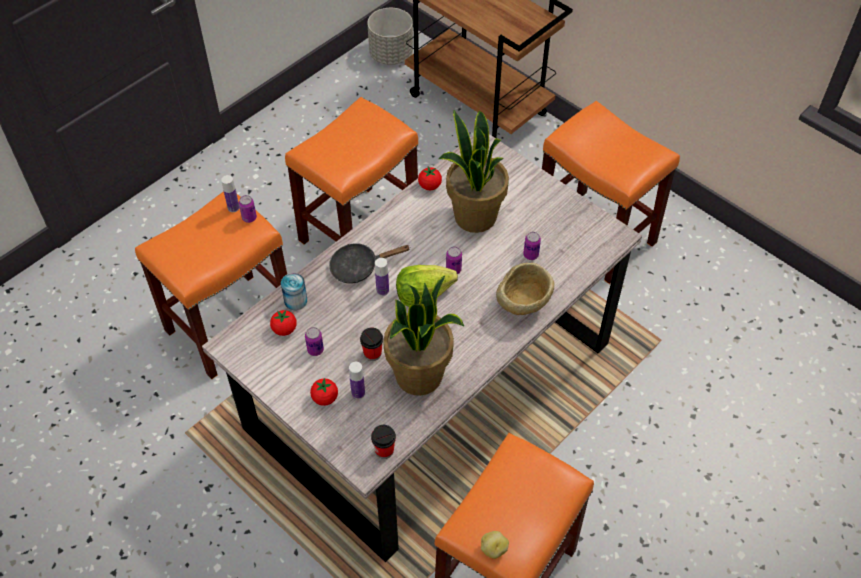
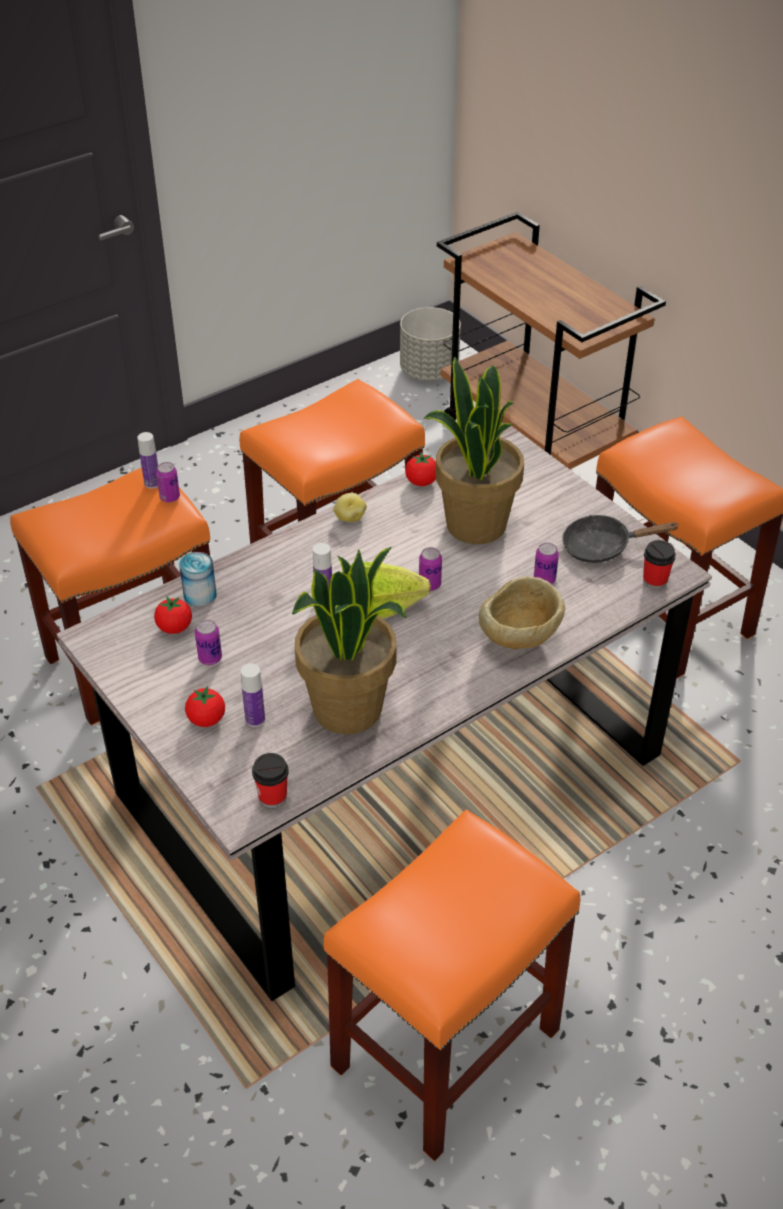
camera: 10 degrees right, 10 degrees down
(359, 267) = (298, 566): black frying pan -> black frying pan (602, 547)
(372, 353) = (289, 673): cup -> cup (654, 581)
(493, 548) = (405, 960): potato -> potato (349, 517)

